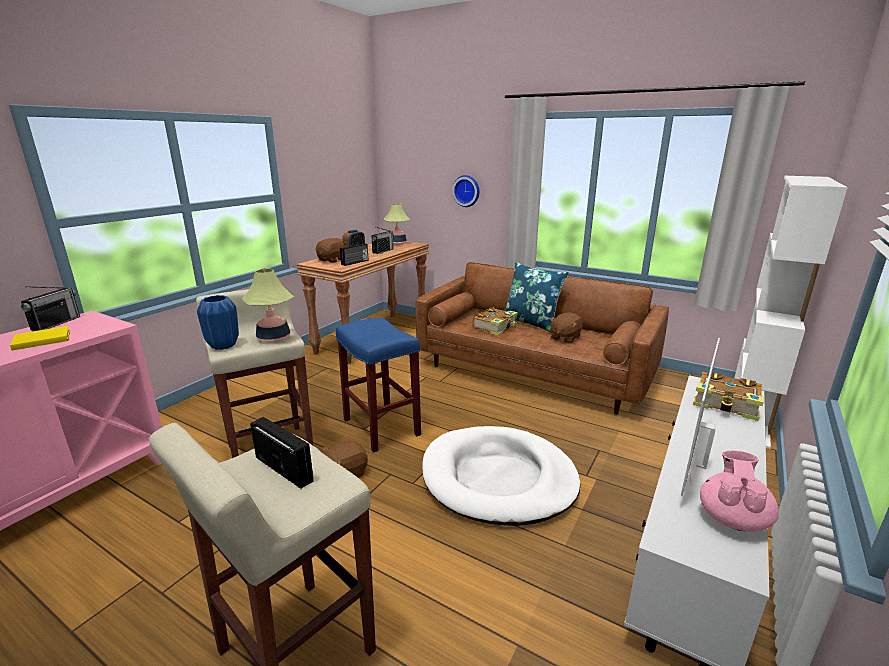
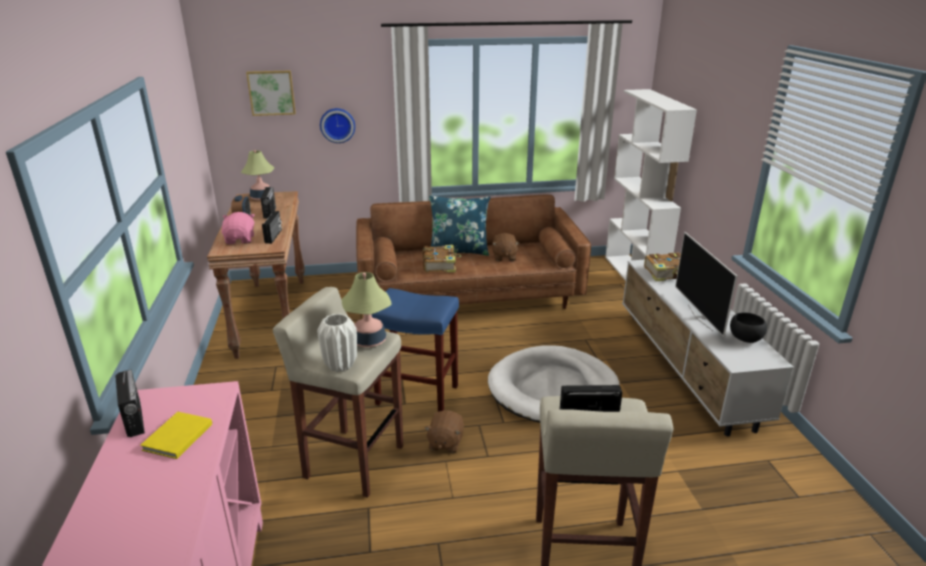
camera: 40 degrees left, 5 degrees up
(223, 345) = (341, 365): blue vase -> white vase
(333, 260) = (240, 240): brown plush toy -> pink plush toy
(422, 158) = (271, 92): none -> picture
(732, 518) = (745, 339): pink teapot -> black bowl

